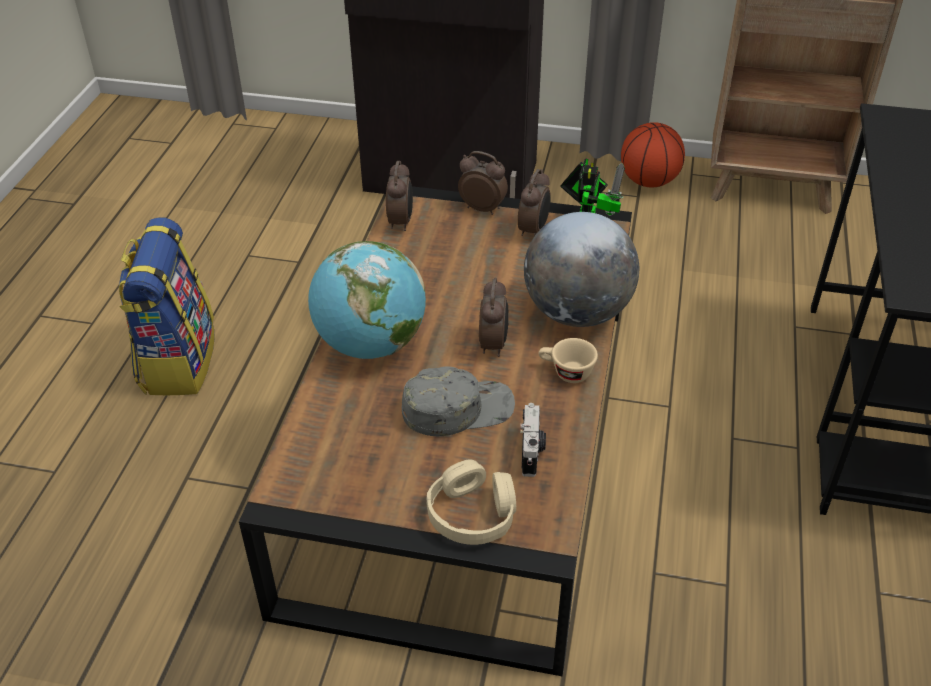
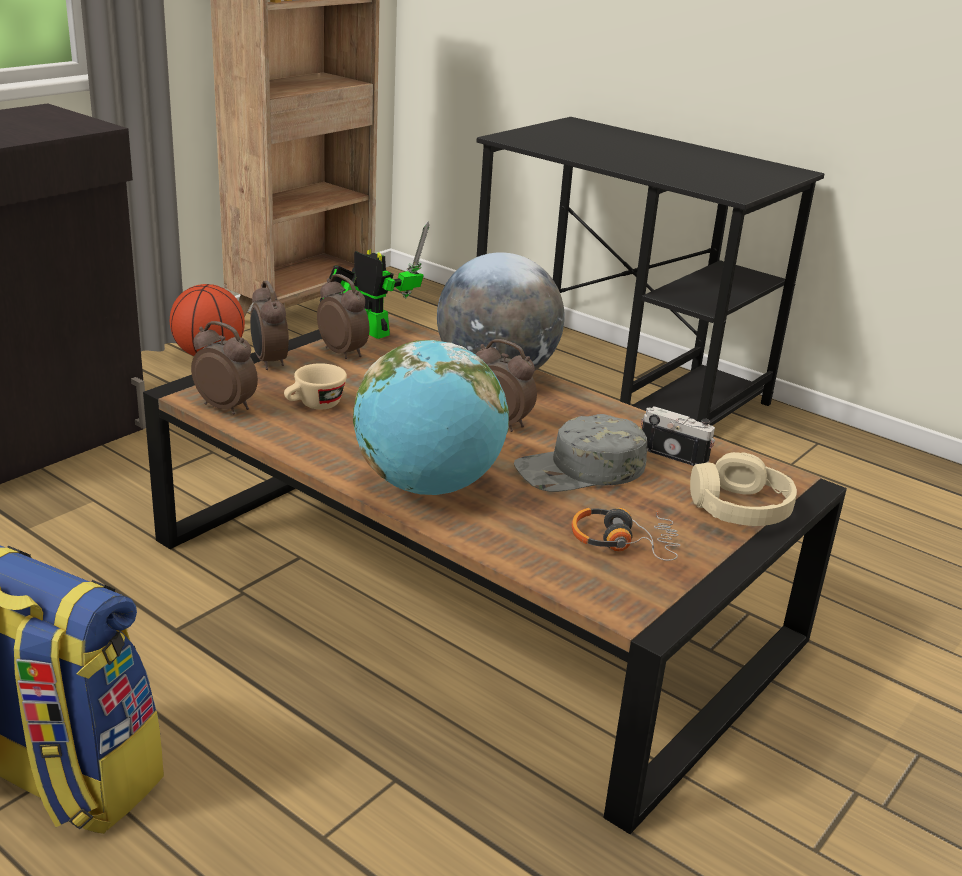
camera: 65 degrees left, 15 degrees down
(368, 462) = (623, 542): none -> headphones
(458, 408) = (580, 470): grey cap -> grey cap turned 120 degrees counterclockwise
(482, 208) = (269, 362): alarm clock -> alarm clock turned 75 degrees counterclockwise
(566, 372) = (577, 406): beige cup -> beige cup (314, 406)

